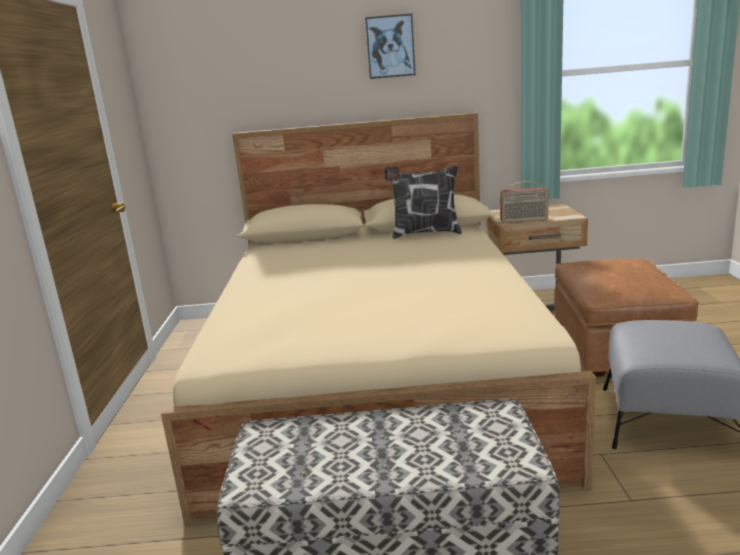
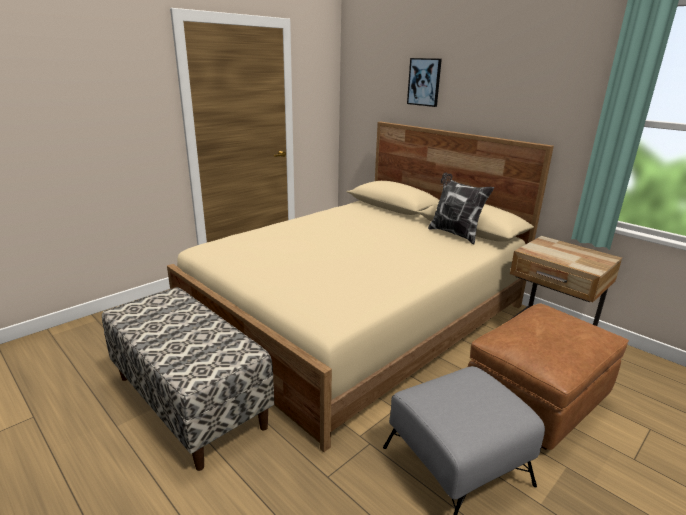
camera: 45 degrees right, 5 degrees up
(390, 46) = (496, 73): picture -> picture (424, 82)
(524, 221) = (542, 255): radio -> none

